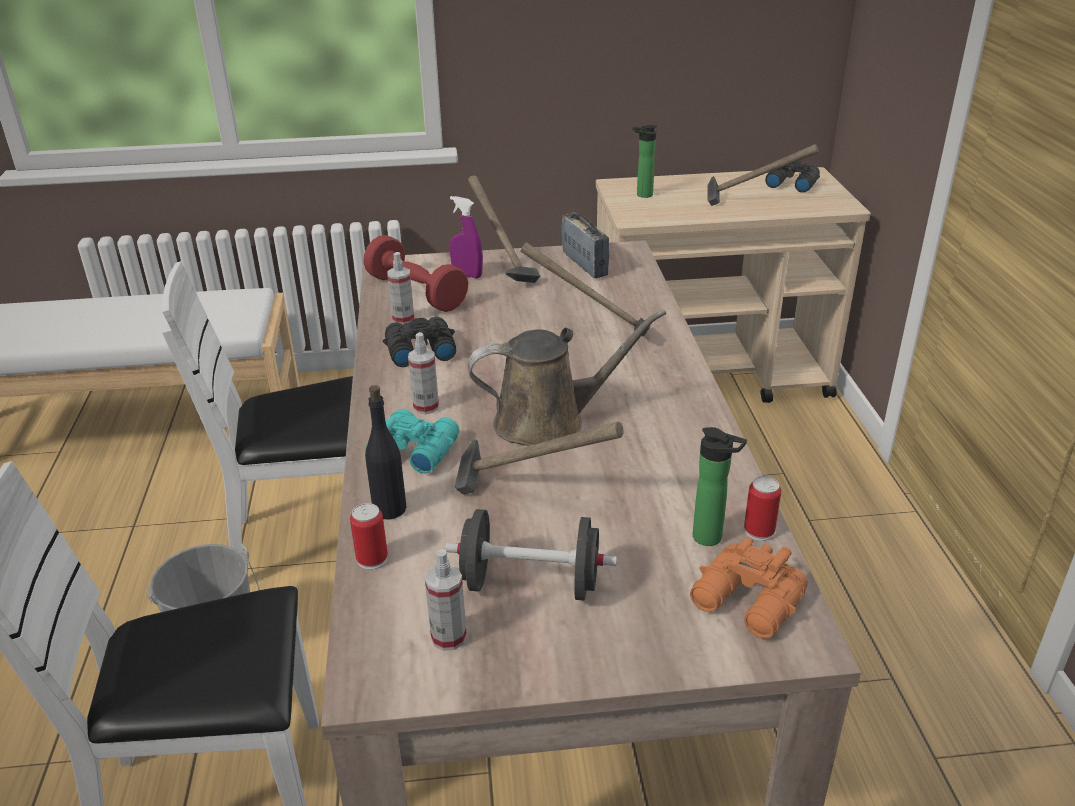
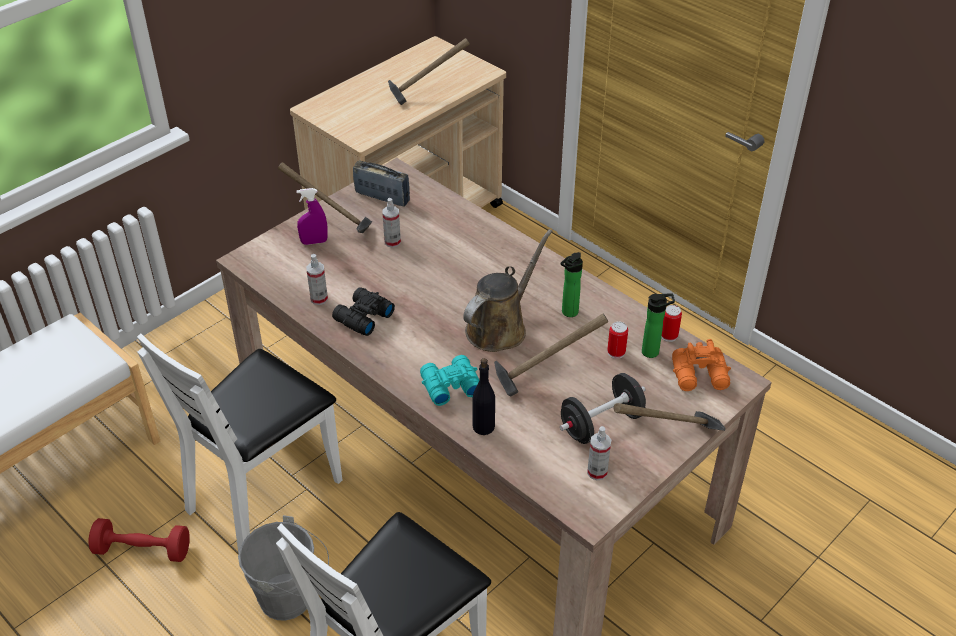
camera: 40 degrees left, 10 degrees up
(372, 559) = (511, 458): can -> can (616, 352)
(416, 292) = (298, 273): red dumbbell -> red dumbbell (143, 550)
(426, 407) = (419, 354): spray bottle -> spray bottle (392, 242)
(591, 333) = (451, 252): hammer -> hammer (668, 442)
(642, 195) = (341, 112): bottle -> bottle (568, 313)
(790, 184) = (431, 61): black binoculars -> none

